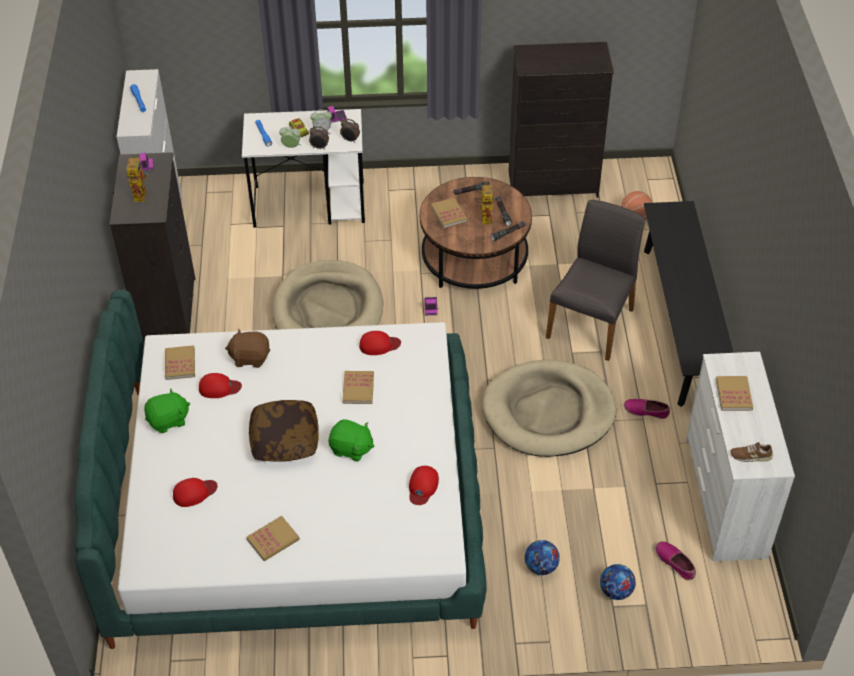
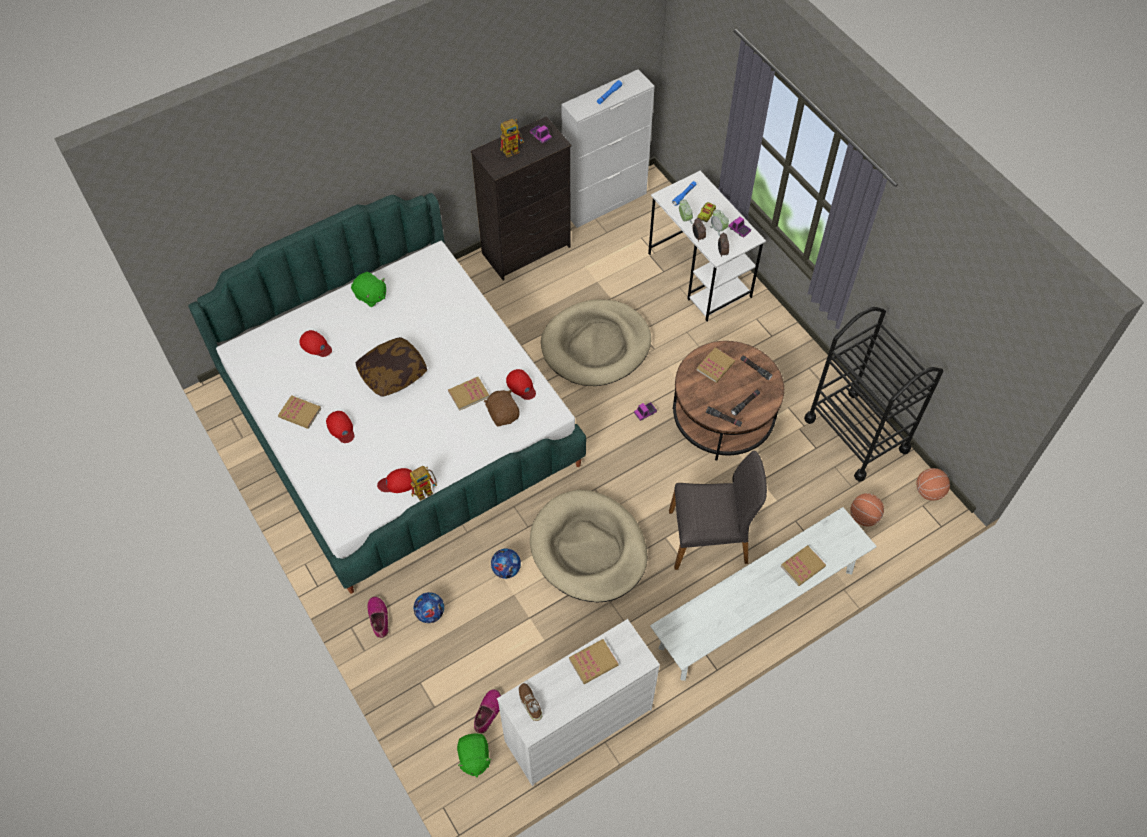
camera: 60 degrees right, 10 degrees up
(180, 364) = (426, 274): book -> book (802, 566)
(219, 388) = (418, 309): red cap -> red cap (341, 428)
(250, 357) = (458, 312): brown plush toy -> brown plush toy (503, 414)
(351, 449) = (408, 419): green plush toy -> green plush toy (474, 758)
(484, 216) = (731, 392): toy robot -> toy robot (426, 490)
(554, 185) = (856, 434): black dresser -> black cart
(616, 591) = (435, 678): football -> football (506, 569)
(637, 169) = (929, 491): none -> basketball
(646, 411) = (636, 623): shoe -> shoe (379, 618)
(681, 323) = (757, 609): black bench -> white bench

